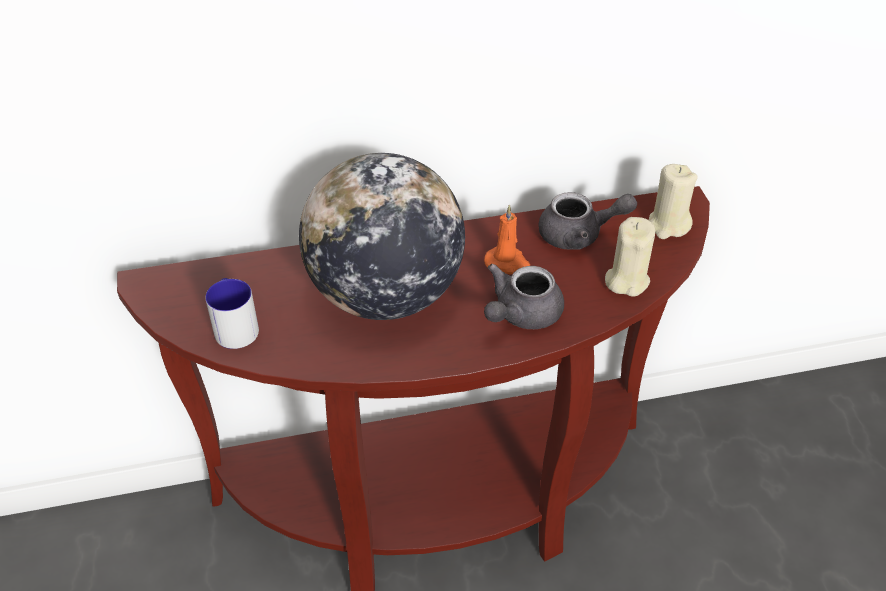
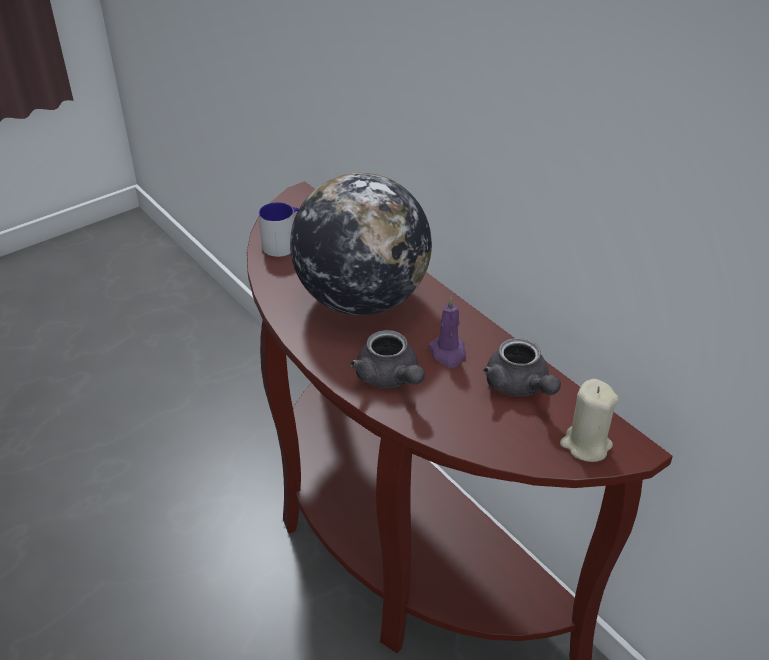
camera: 65 degrees right, 5 degrees down
(507, 263) = (448, 353): orange candle -> purple candle
(520, 314) = (390, 378): grey teapot -> grey teapot turned 135 degrees counterclockwise
(626, 280) = (481, 434): beige candle -> none

